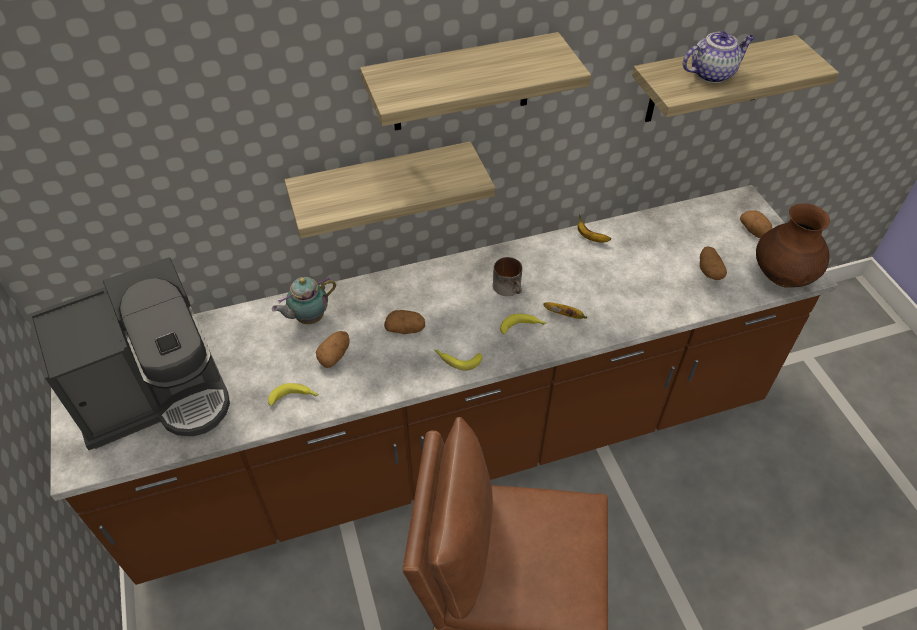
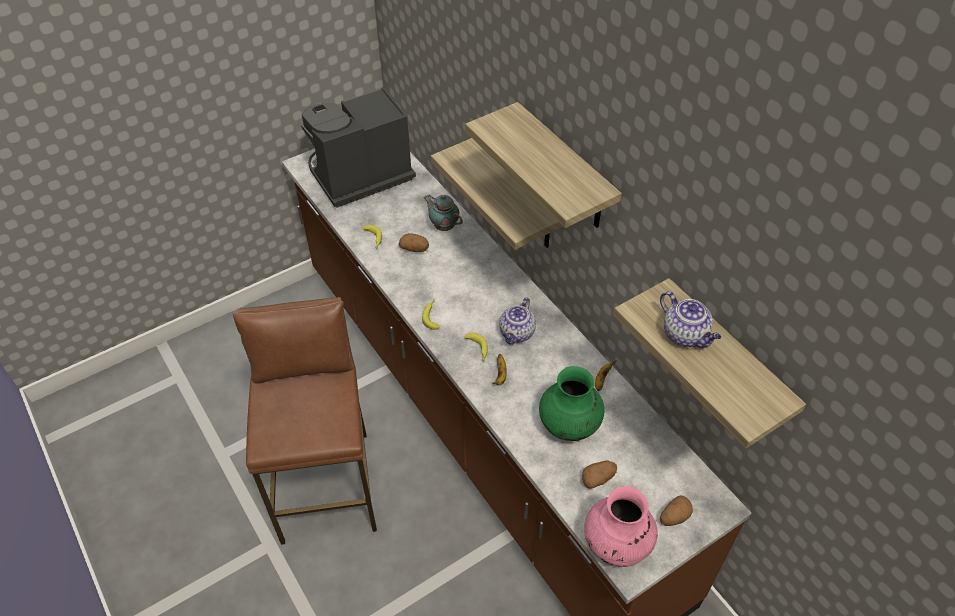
camera: 75 degrees right, 0 degrees up
(157, 394) = (359, 177): coffee machine -> coffee machine turned 105 degrees clockwise
(405, 329) = (451, 280): potato -> none
(510, 288) = (517, 333): mug -> teapot
(643, 276) = (569, 426): none -> green vase
(782, 277) = (616, 545): brown vase -> pink vase

